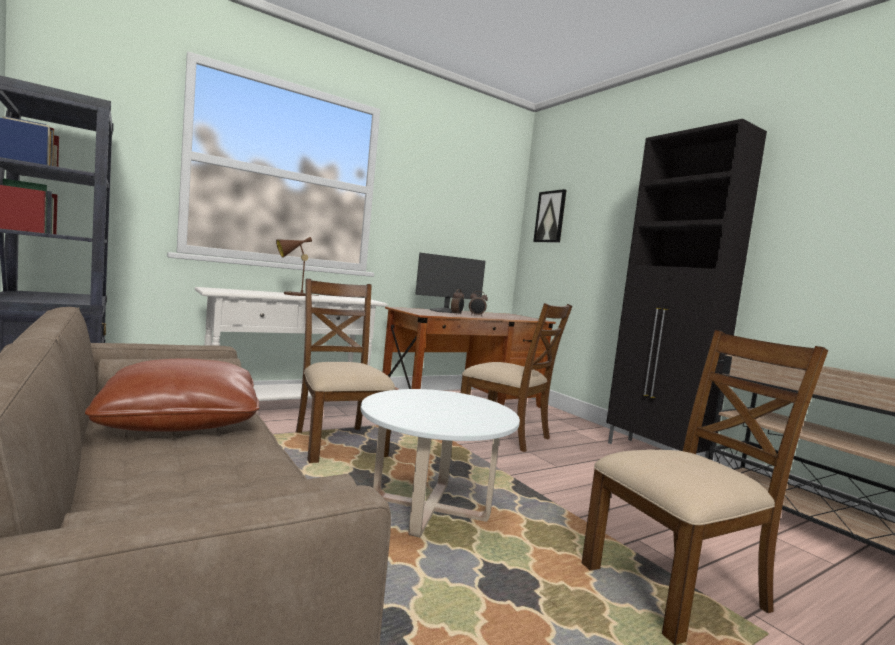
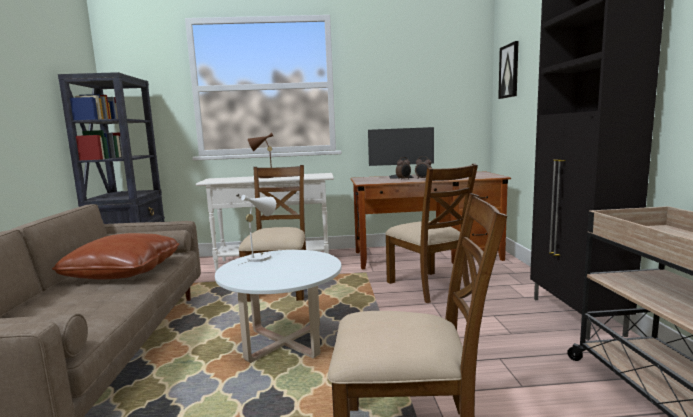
camera: 30 degrees right, 5 degrees up
(394, 397) = (261, 257): none -> white table lamp

